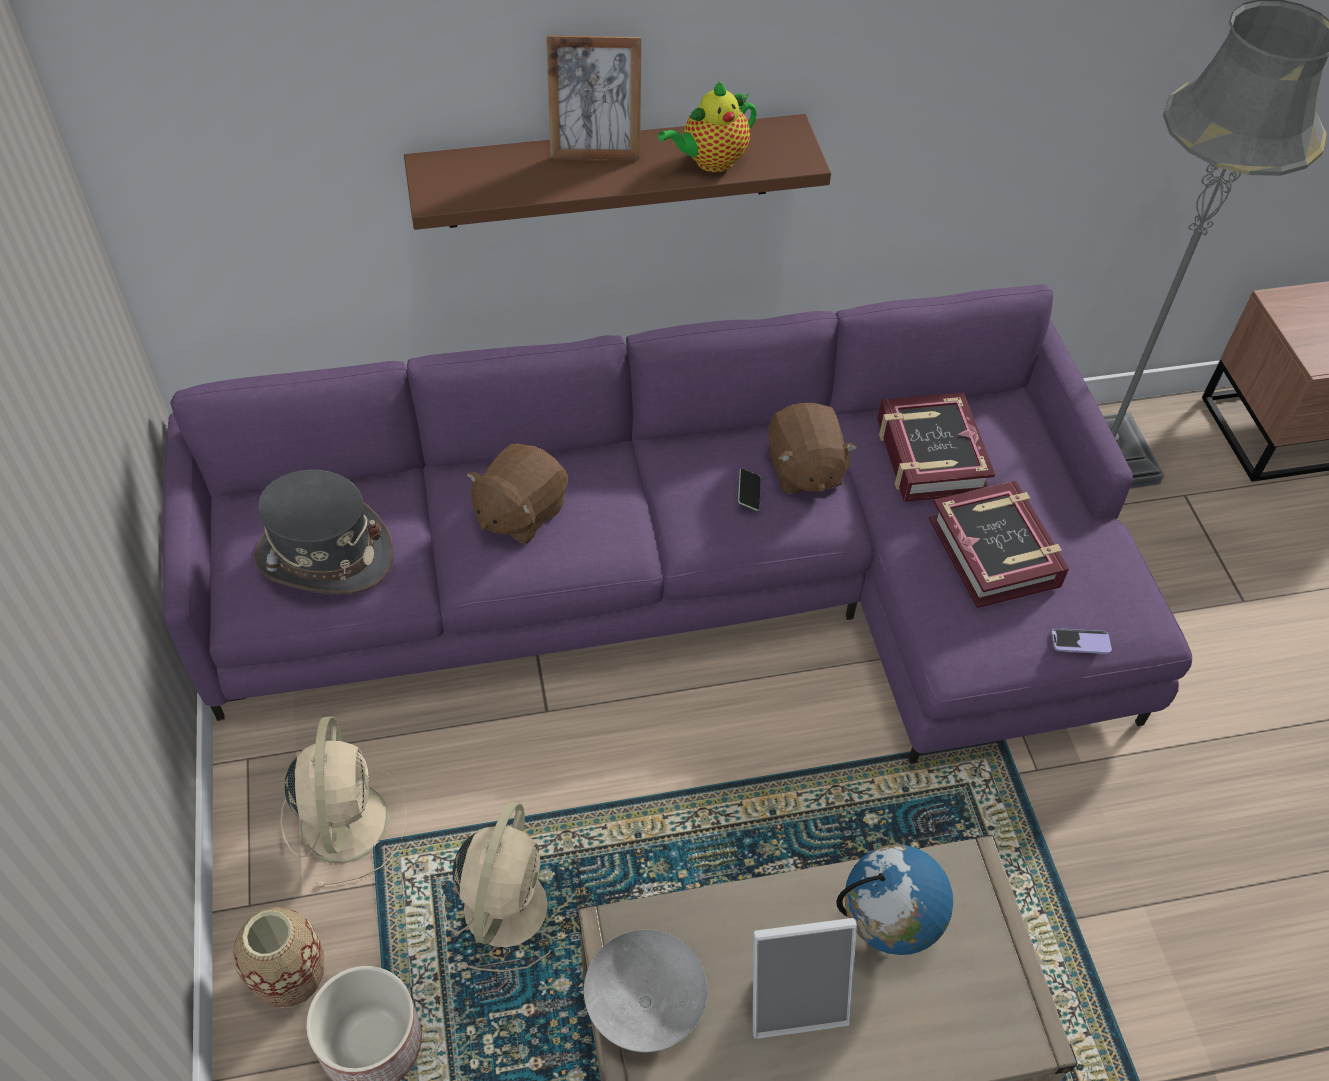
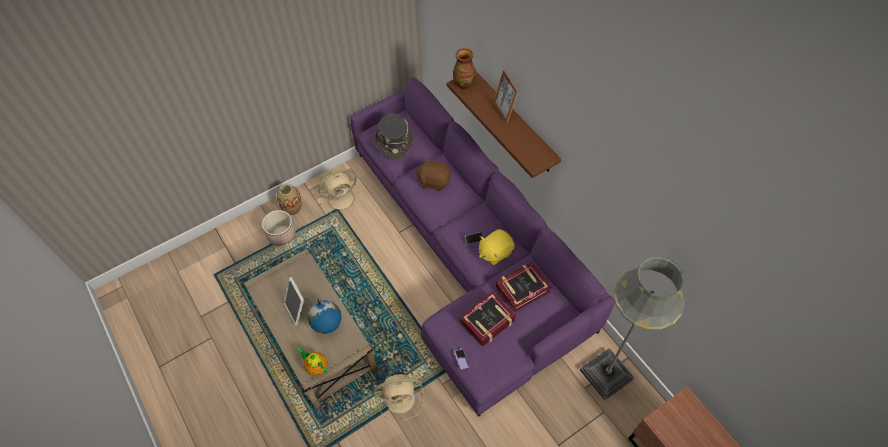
camera: 70 degrees right, 5 degrees up
(444, 186) = (464, 83): none -> vase
(507, 903) = (332, 248): beige fan -> beige fan (401, 398)
(644, 1003) = (285, 273): grey bowl -> none
(710, 162) = (517, 141): teapot -> teapot (316, 366)
(804, 470) = (495, 252): brown plush toy -> yellow plush toy

